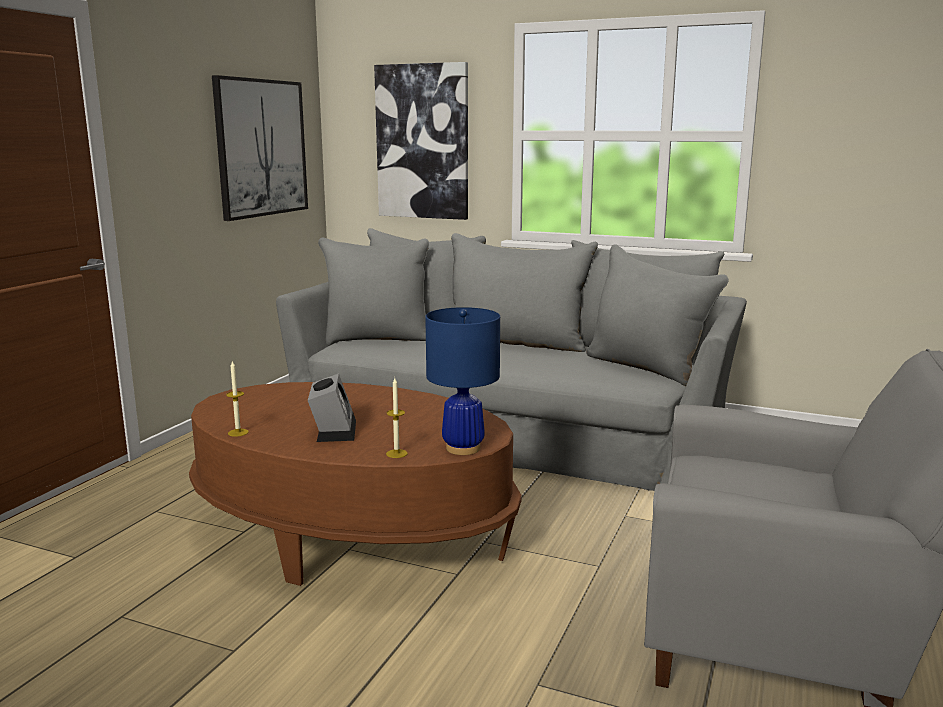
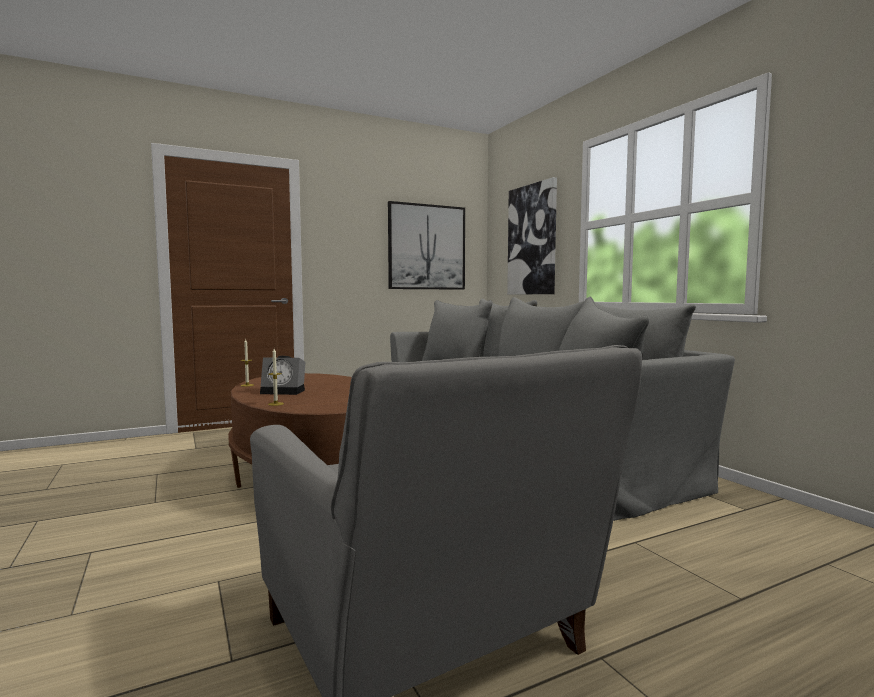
camera: 40 degrees right, 10 degrees down
(333, 430) = (285, 391): alarm clock -> alarm clock turned 60 degrees clockwise
(463, 448) = (312, 409): blue table lamp -> none

